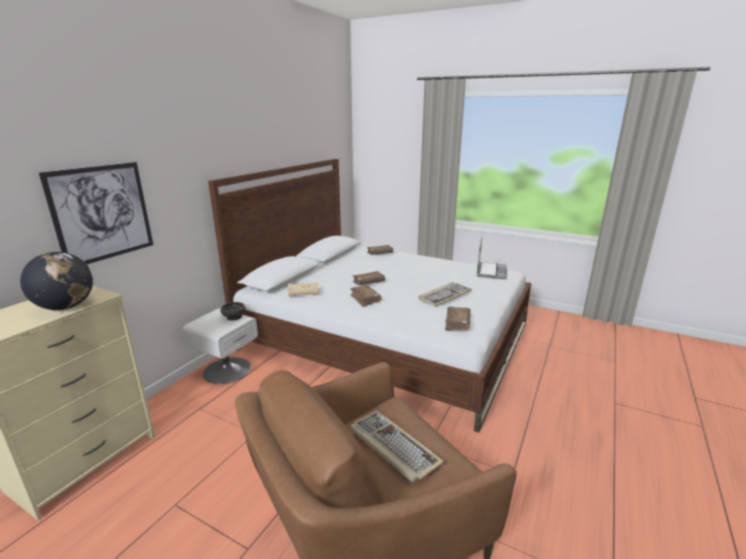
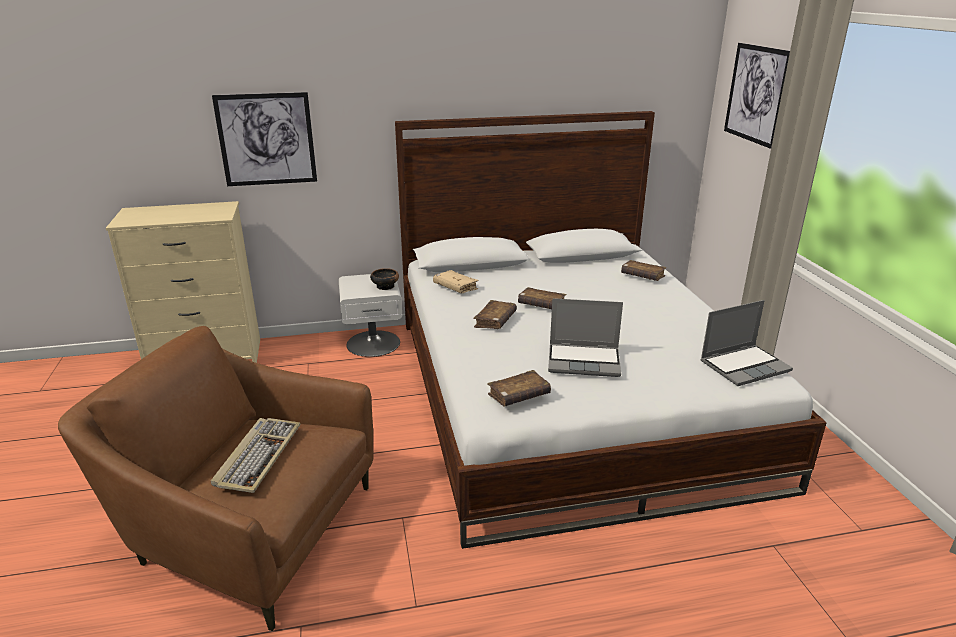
camera: 50 degrees right, 5 degrees up
(66, 307) = (191, 217): globe -> none
(391, 141) = (756, 94): none -> picture
(444, 296) = (584, 361): keyboard -> laptop

